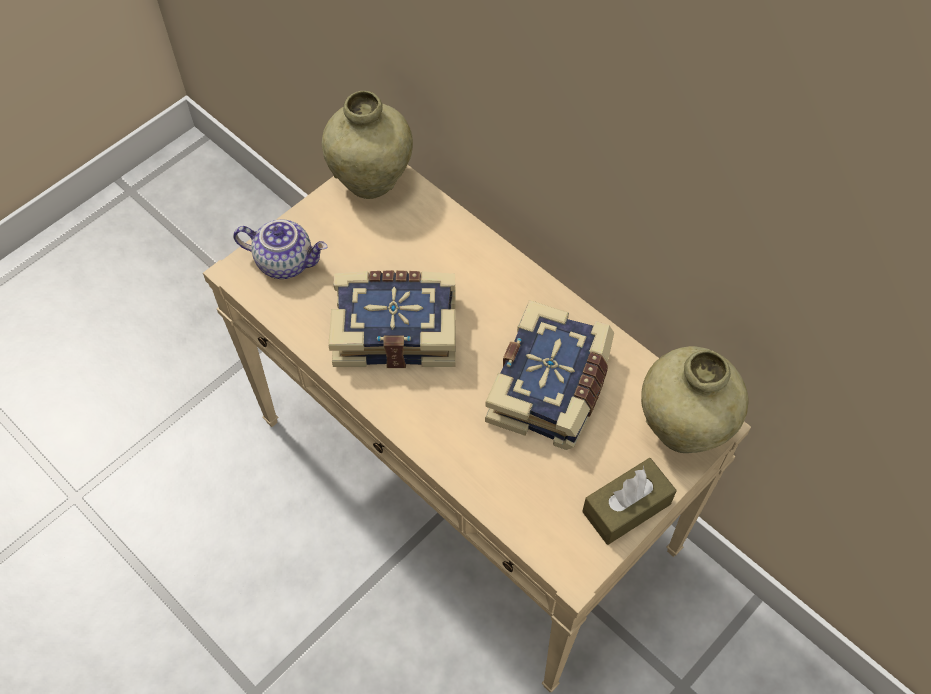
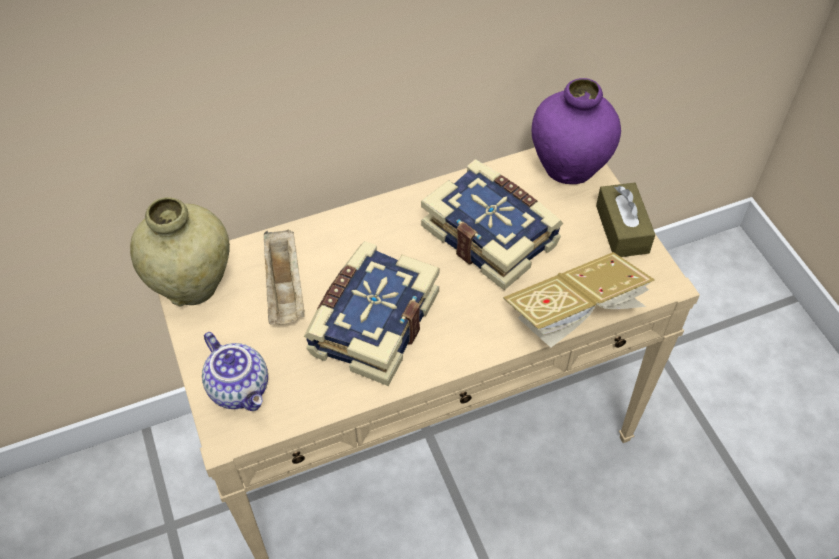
camera: 65 degrees left, 5 degrees down
(286, 261) = (241, 388): teapot -> teapot turned 105 degrees clockwise
(401, 247) = (285, 289): none -> beige tray
(489, 497) = (575, 314): none -> book
(682, 429) = (569, 169): beige vase -> purple vase

